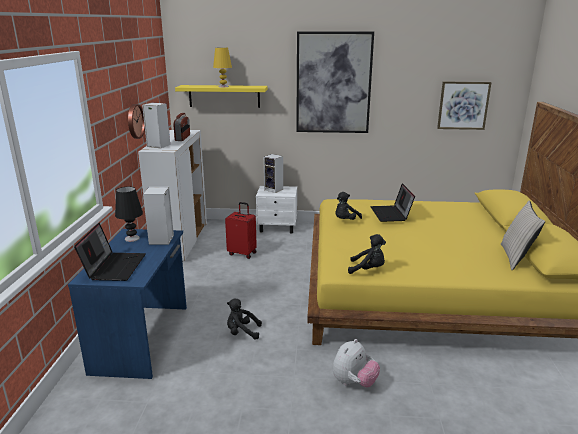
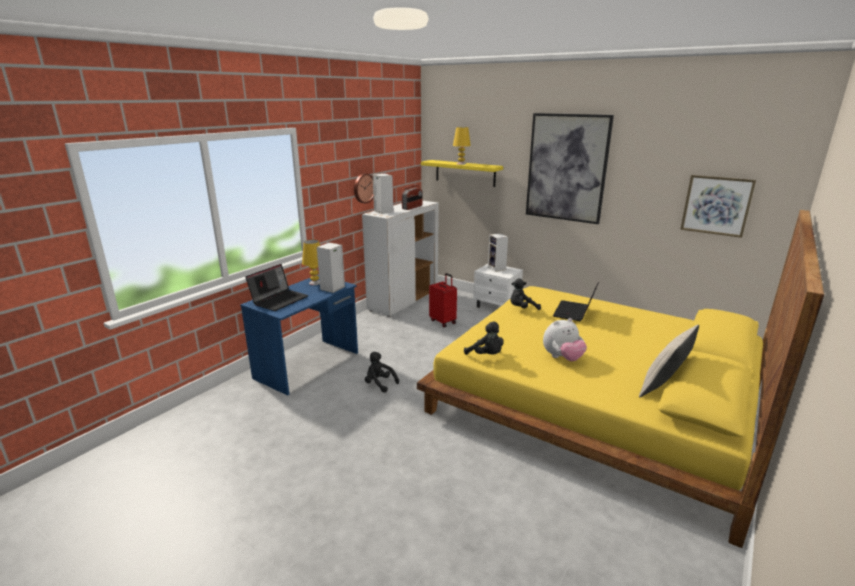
camera: 30 degrees right, 0 degrees up
(132, 238) = (314, 283): black table lamp -> yellow table lamp
(354, 382) = (427, 453): plush toy -> plush toy (562, 358)

